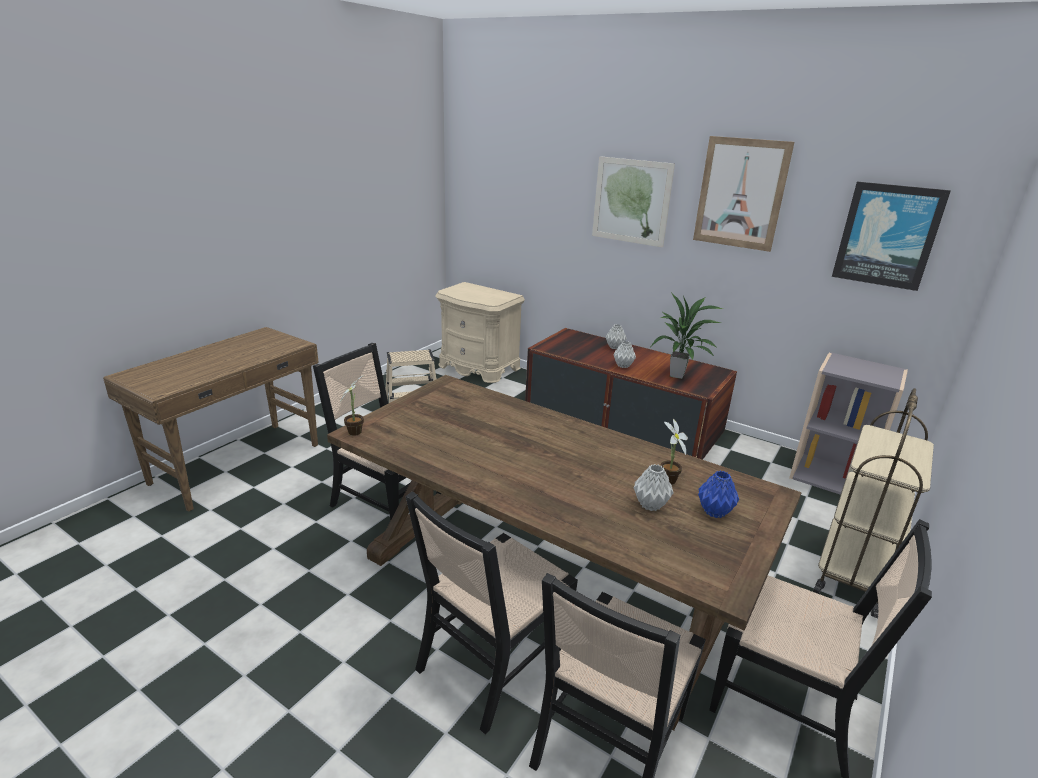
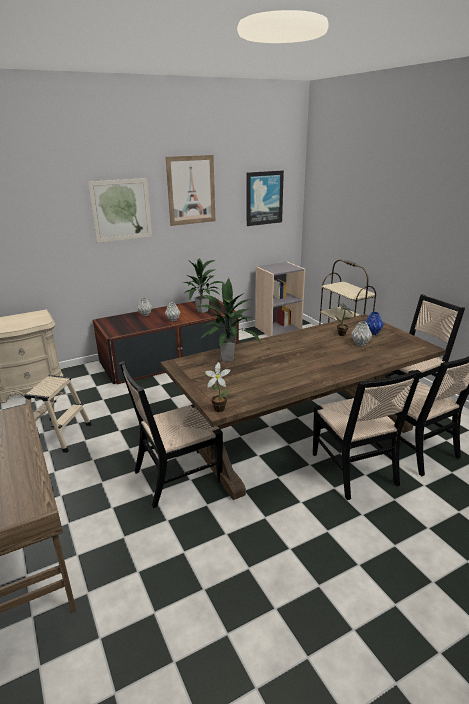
camera: 60 degrees left, 0 degrees up
(486, 408) = (227, 359): none -> potted plant

